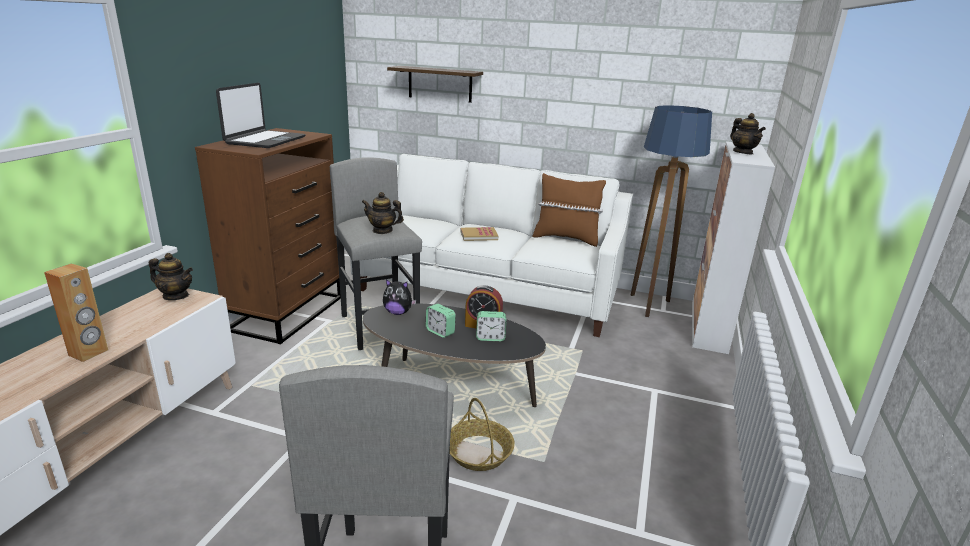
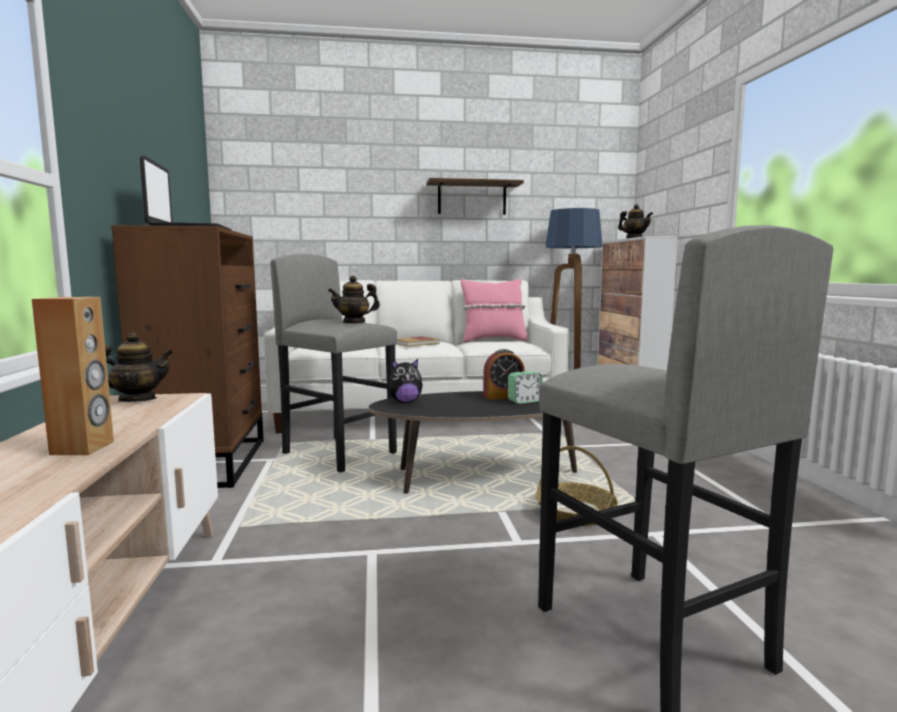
camera: 25 degrees left, 15 degrees down
(440, 84) = (327, 209): shelf -> shelf (472, 198)
(440, 332) = (471, 405): alarm clock -> none
(566, 238) = (493, 340): brown pillow -> pink pillow

